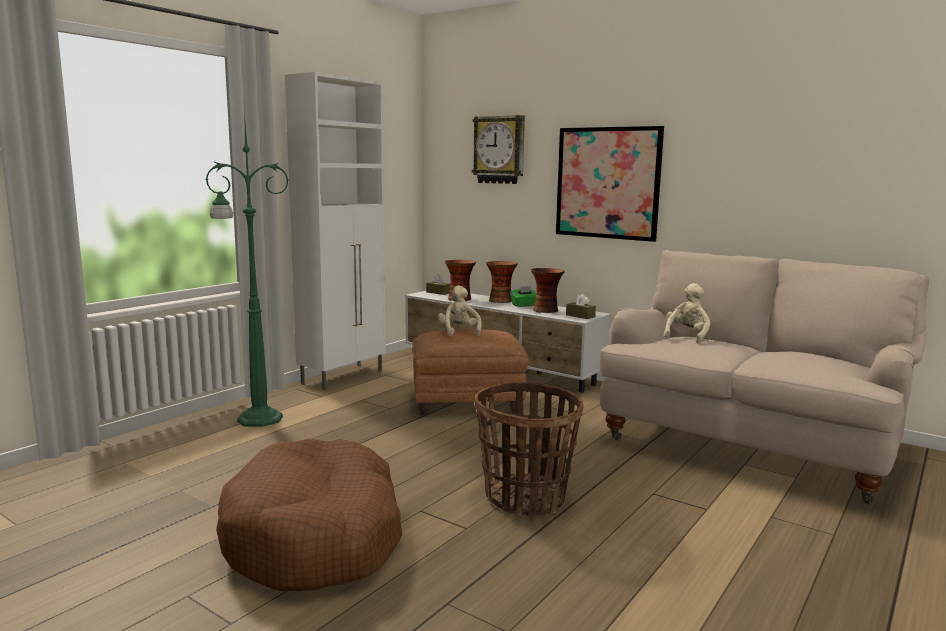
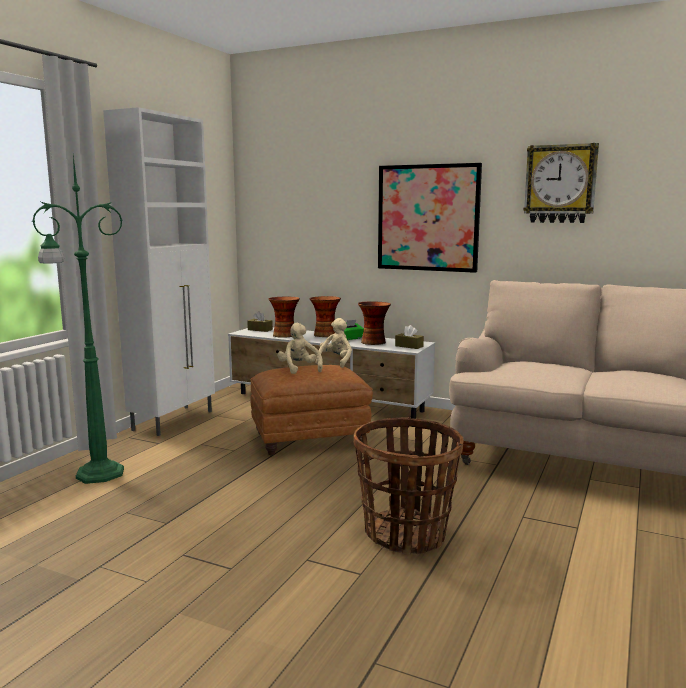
camera: 10 degrees left, 0 degrees up
(315, 537) = (206, 603): brown dog bed -> none
(499, 150) = (317, 188): wall clock -> wall clock (560, 184)
(686, 336) = (526, 361): beige plush toy -> beige plush toy (335, 362)

